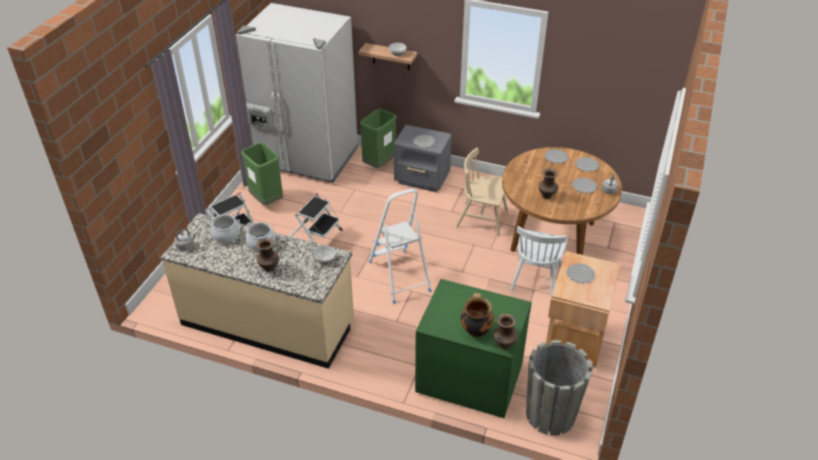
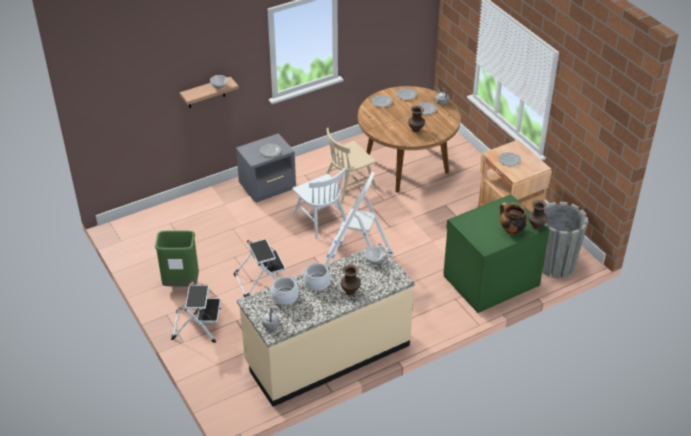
camera: 50 degrees left, 0 degrees up
(307, 158) = (157, 233): white fridge -> none
(379, 164) = (220, 199): green trash can -> none
(536, 278) = (436, 197): white chair -> white chair (320, 220)

